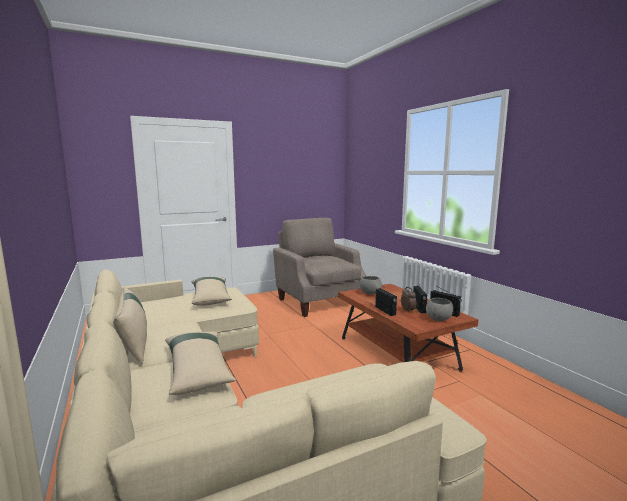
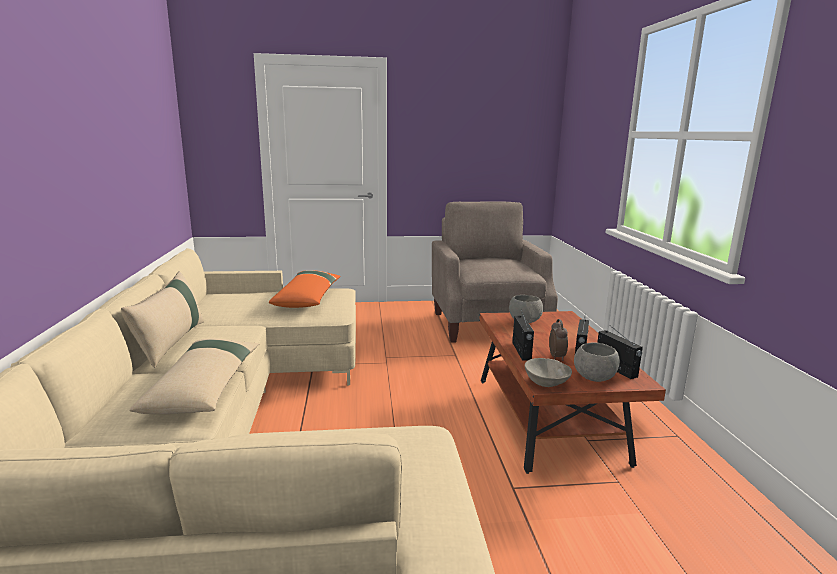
camera: 20 degrees right, 5 degrees up
(210, 297) = (308, 298): beige pillow -> orange pillow
(416, 326) = (545, 382): none -> grey bowl

